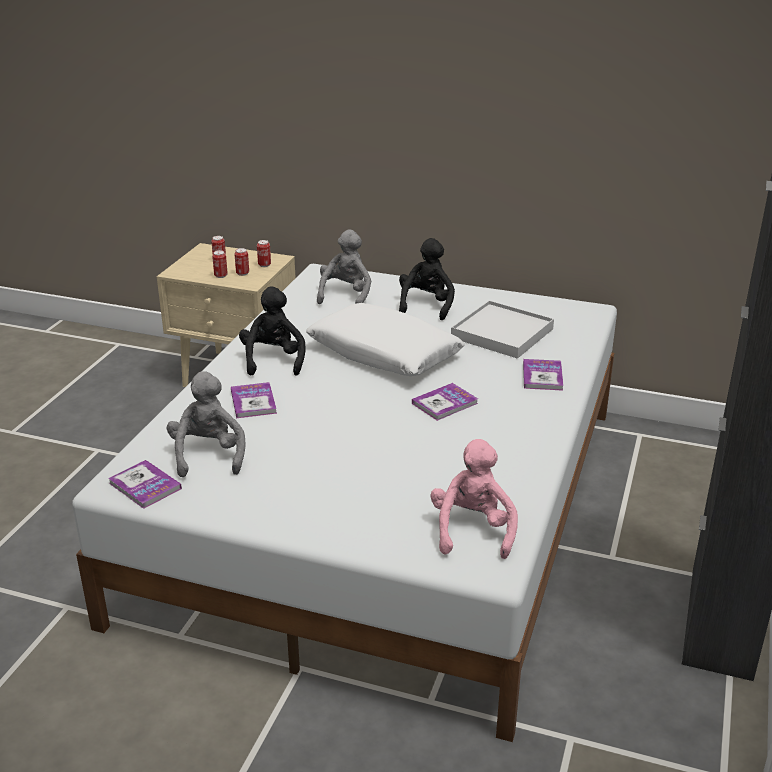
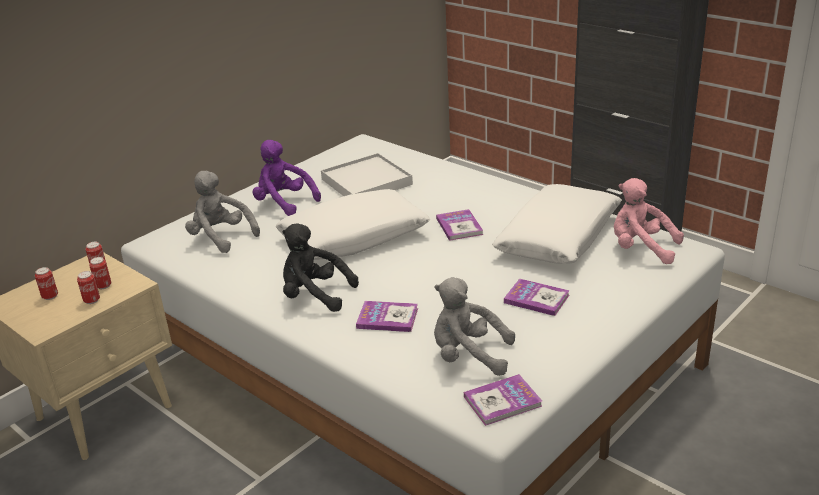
camera: 65 degrees left, 0 degrees up
(426, 305) = (284, 203): black plush toy -> purple plush toy
(462, 468) = (559, 237): none -> white pillow
(542, 376) = (448, 181): book -> book (536, 299)

